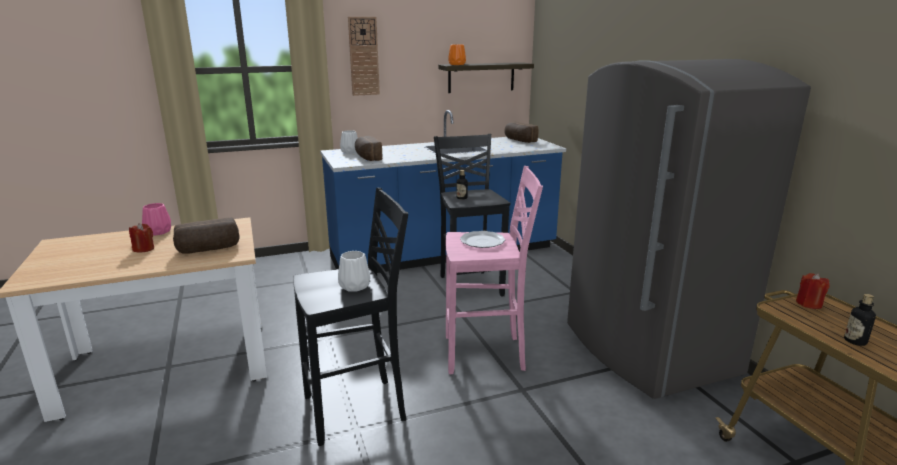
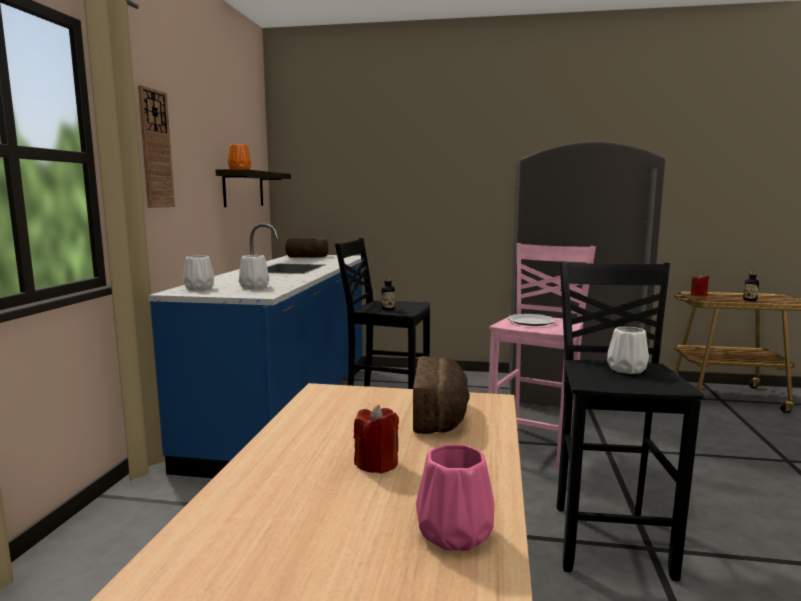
camera: 60 degrees left, 10 degrees down
(158, 231) = (279, 447): pink vase -> pink vase (452, 533)
(367, 157) = (254, 287): bread -> white vase

